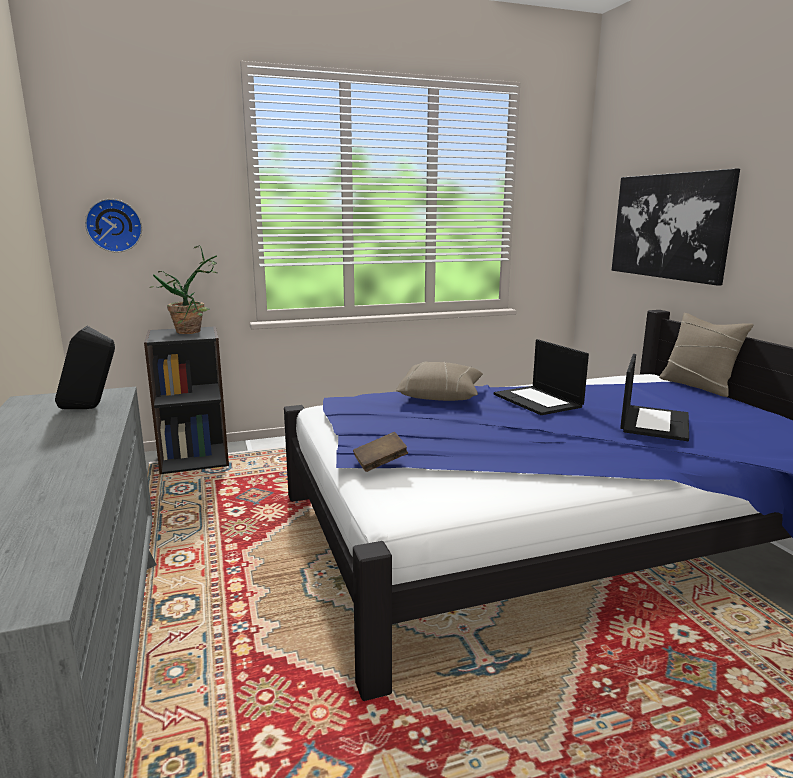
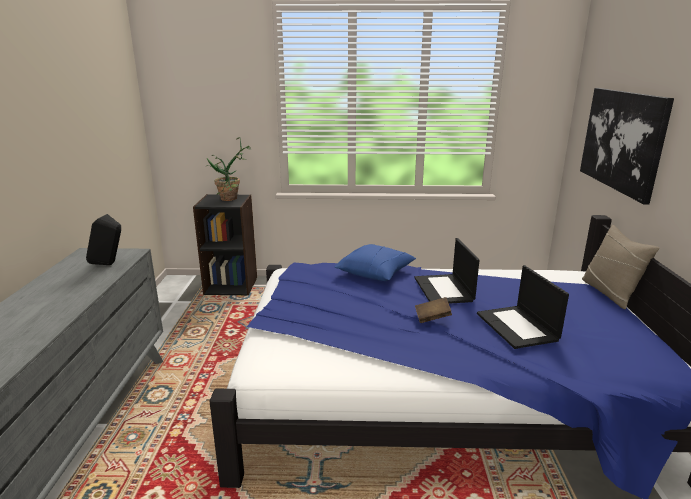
camera: 20 degrees right, 5 degrees up
(114, 225) = (186, 122): wall clock -> none
(380, 463) = (276, 328): brown book -> brown book (432, 318)
(441, 396) = (375, 273): beige pillow -> blue pillow
(653, 422) = (518, 327): laptop -> laptop turned 120 degrees clockwise

